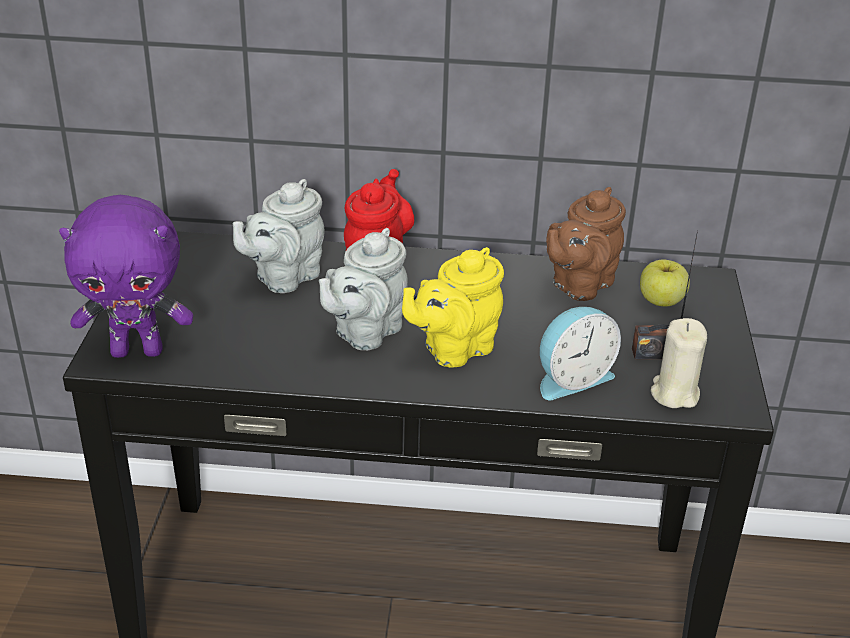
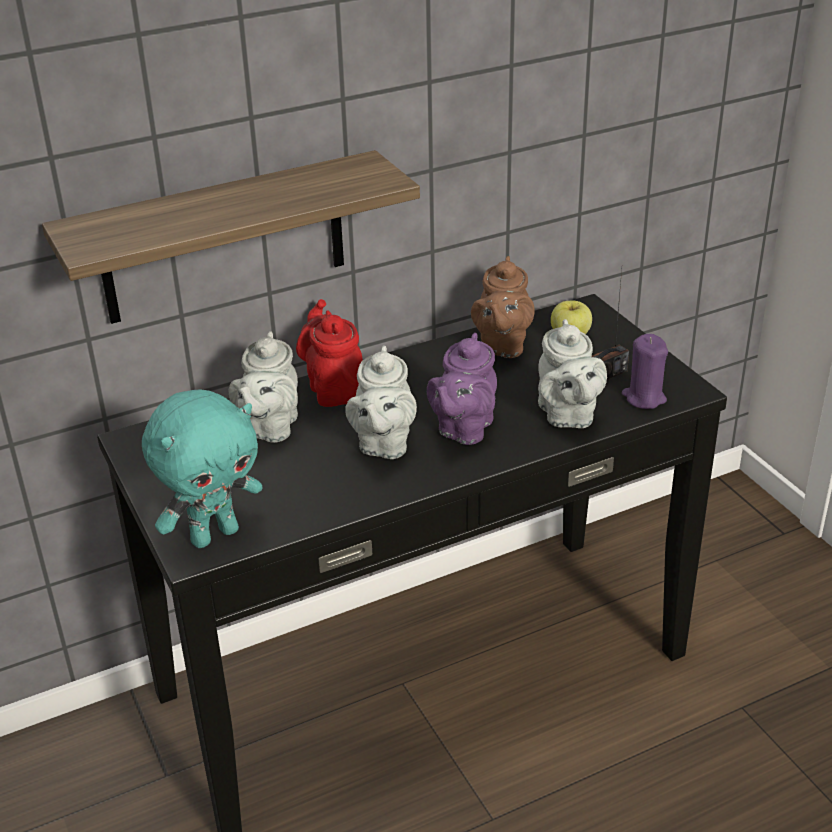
camera: 30 degrees left, 0 degrees up
(138, 351) = (214, 534): purple plush toy -> turquoise plush toy
(297, 74) = (223, 239): none -> shelf
(453, 349) = (463, 429): yellow teapot -> purple teapot
(571, 378) = (567, 416): alarm clock -> grey teapot
(674, 393) = (644, 398): beige candle -> purple candle

